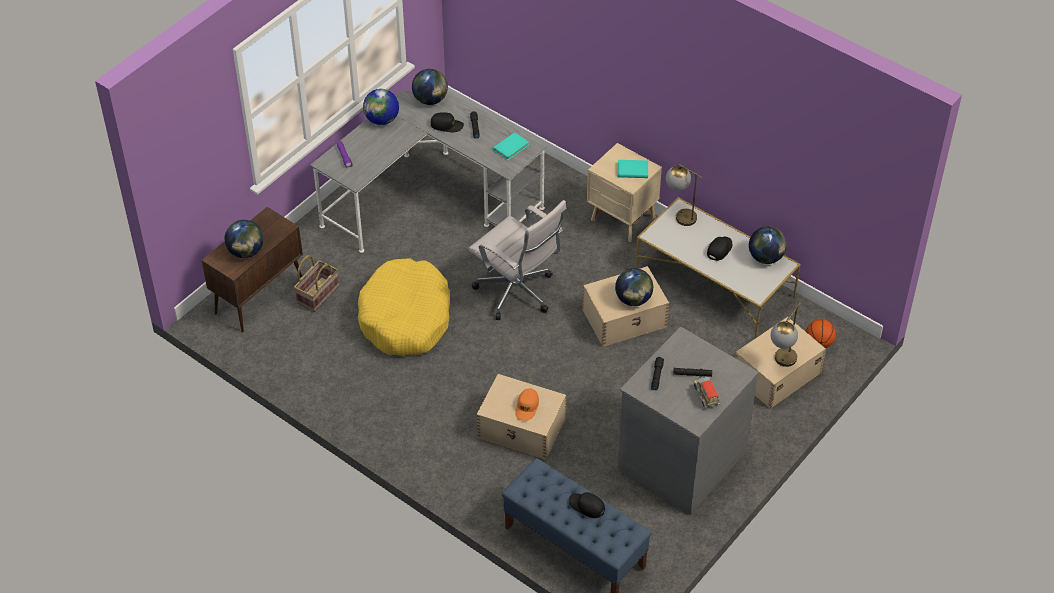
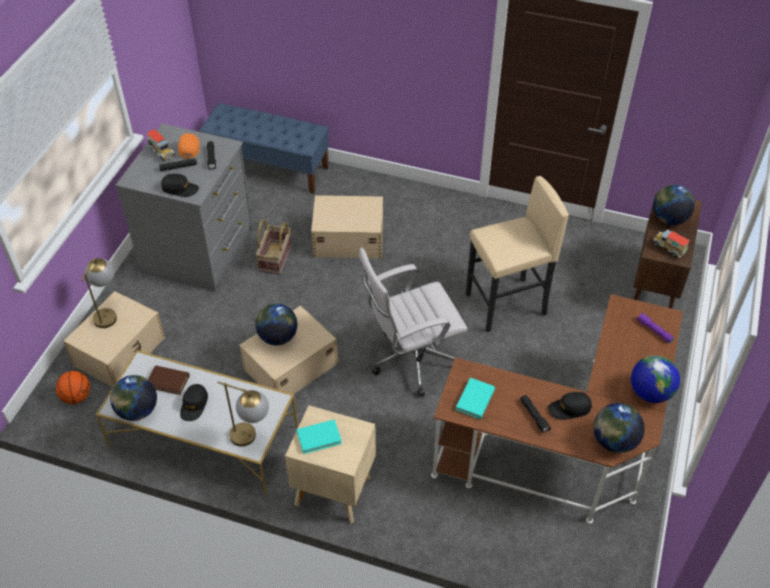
camera: 160 degrees right, 0 degrees up
(270, 226) = (668, 248): none -> toy truck
(317, 294) = (604, 304): basket -> basket (276, 259)
(405, 318) = (506, 305): yellow dog bed -> beige stool
(430, 198) = (566, 447): grey desk -> brown desk
(518, 294) = (410, 361): white office chair -> white office chair turned 45 degrees counterclockwise
(527, 407) = (341, 212): orange cap -> orange cap (189, 147)
(586, 506) = (255, 128): black cap -> black cap (180, 189)
(737, 273) = (168, 381): none -> brown book

